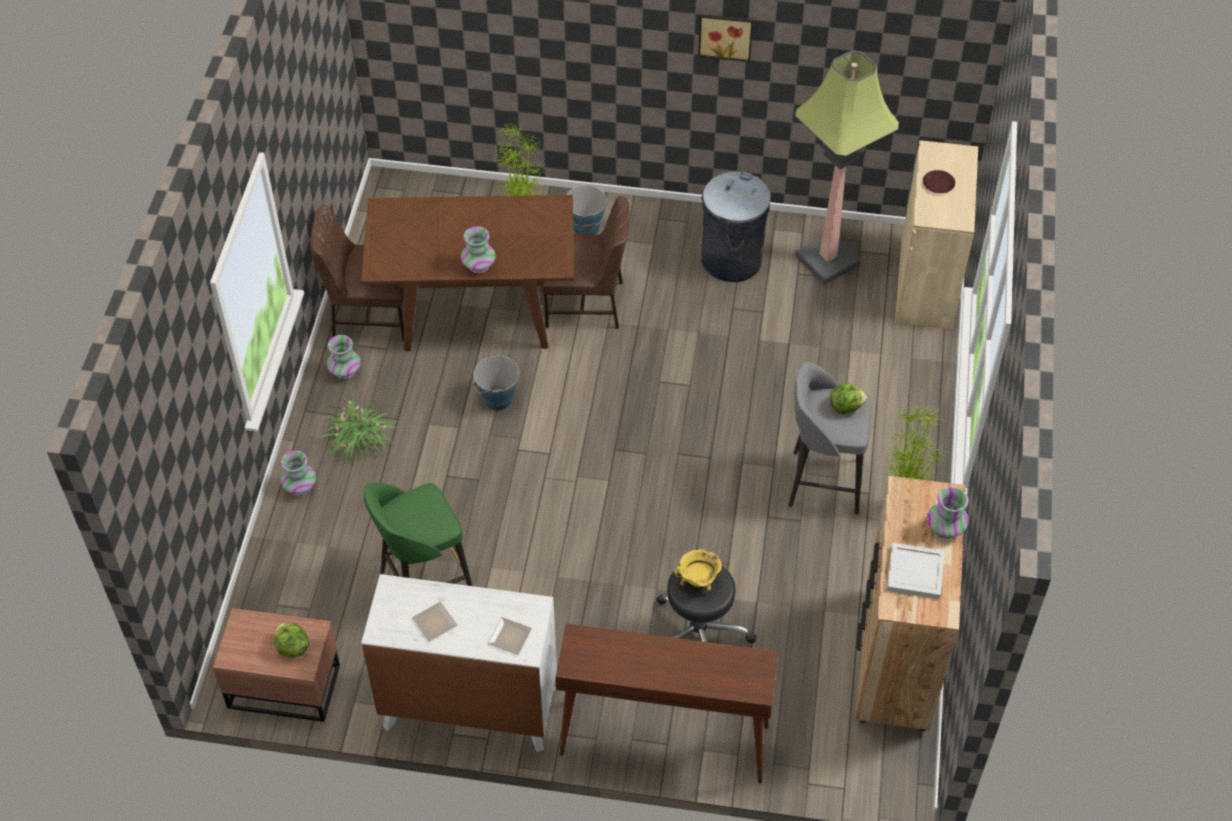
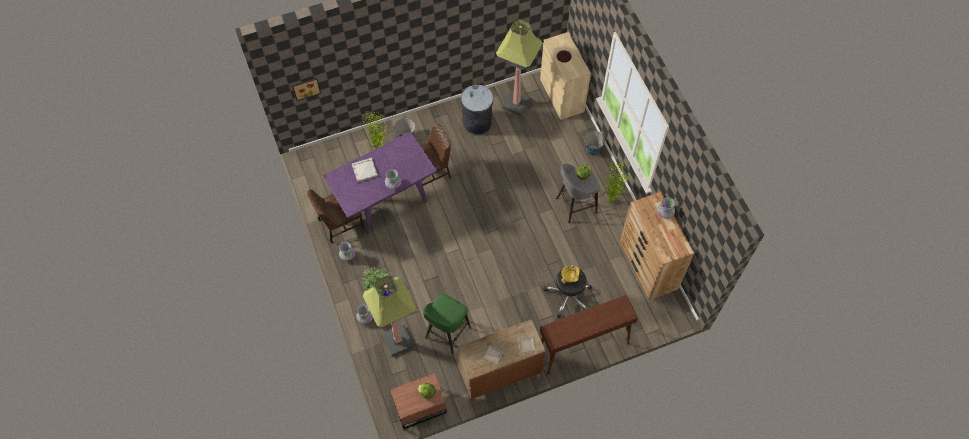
camera: 30 degrees left, 10 degrees up
(327, 552) = (397, 340): none -> floor lamp
(469, 708) = (500, 375): white dresser -> brown dresser
(475, 310) = (385, 199): brown dining table -> purple dining table
(498, 399) = (422, 235): bucket -> bucket (592, 150)
(725, 35) = (450, 33): picture -> picture (306, 88)
(915, 573) = (665, 238): white tray -> white tray (365, 170)

